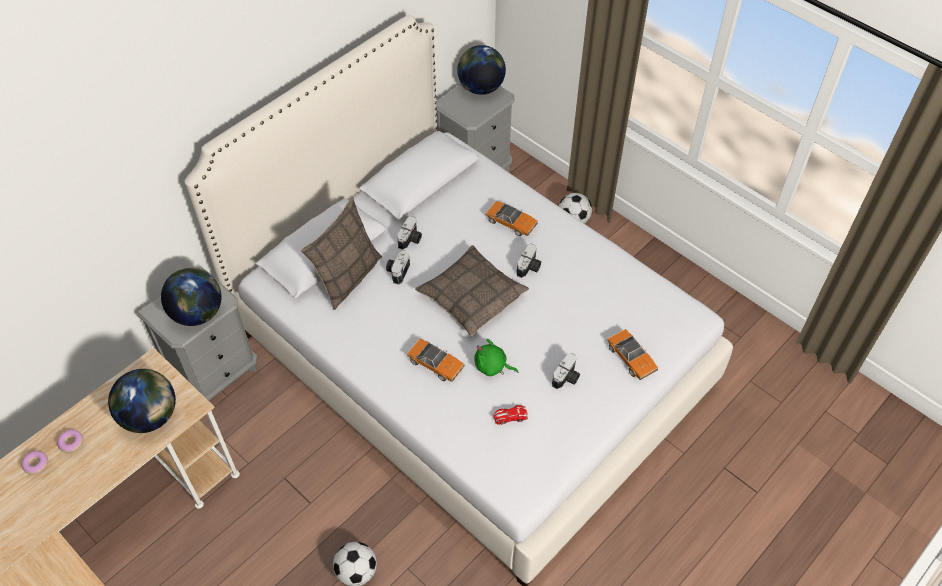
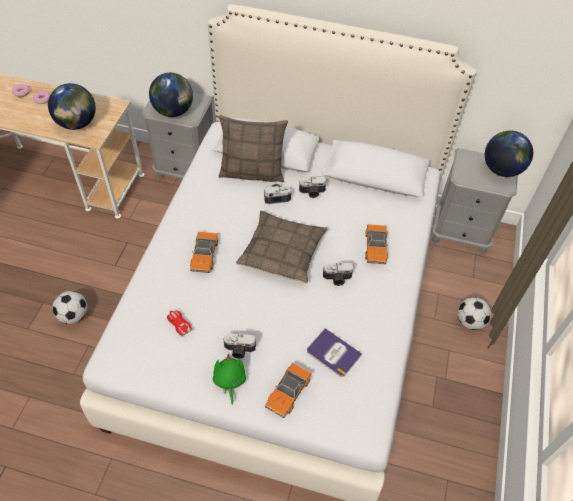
camera: 60 degrees right, 0 degrees up
(492, 366) = (221, 292): green plush toy -> green plush toy (229, 381)
(608, 307) = (333, 353): none -> book

